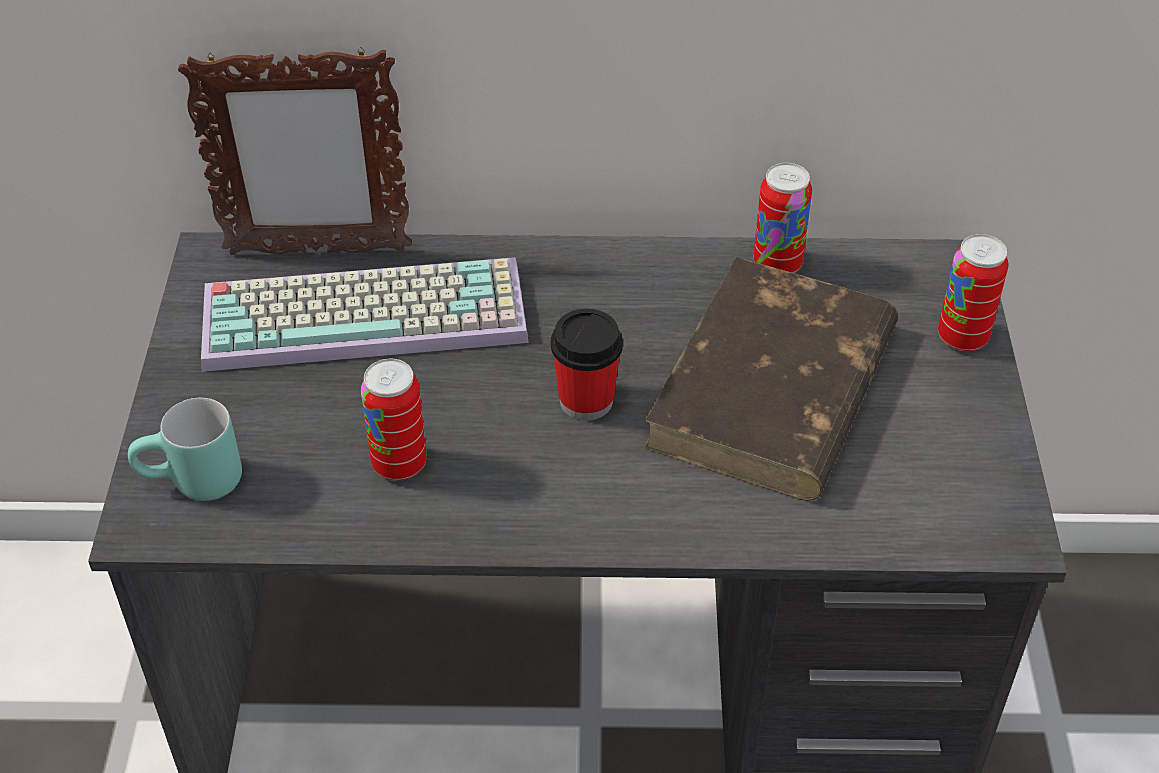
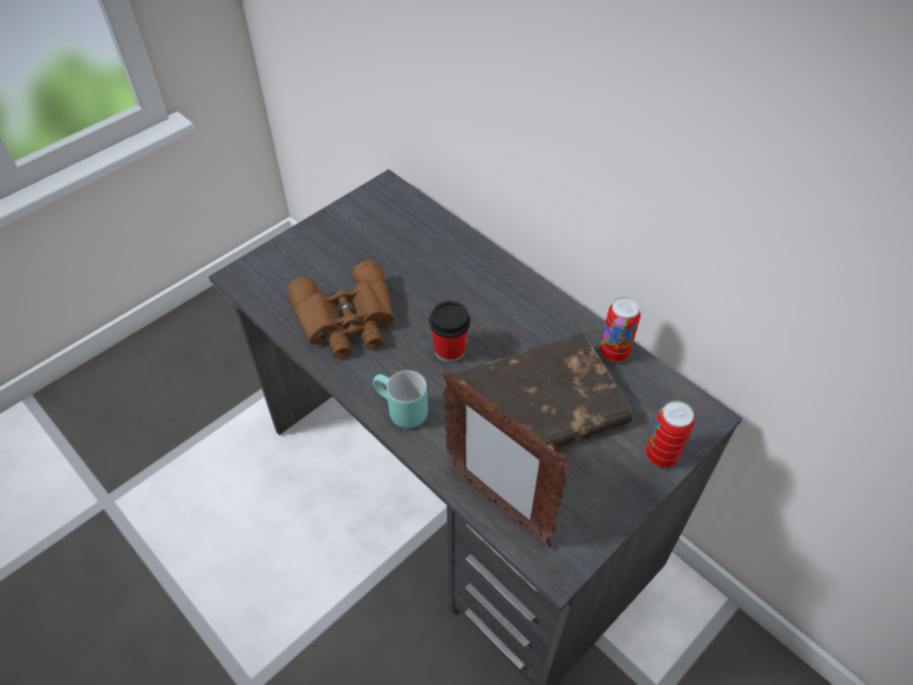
camera: 45 degrees right, 5 degrees up
(193, 485) = (271, 273): turquoise mug -> turquoise mug (399, 412)
(316, 251) = (426, 210): picture frame -> picture frame (496, 505)
(368, 312) = (414, 249): keyboard -> none
(399, 464) = (347, 321): can -> brown binoculars

